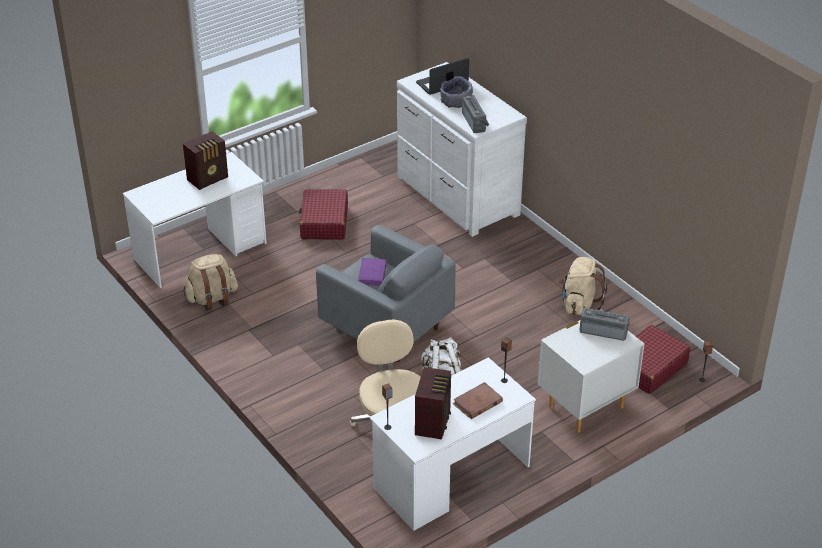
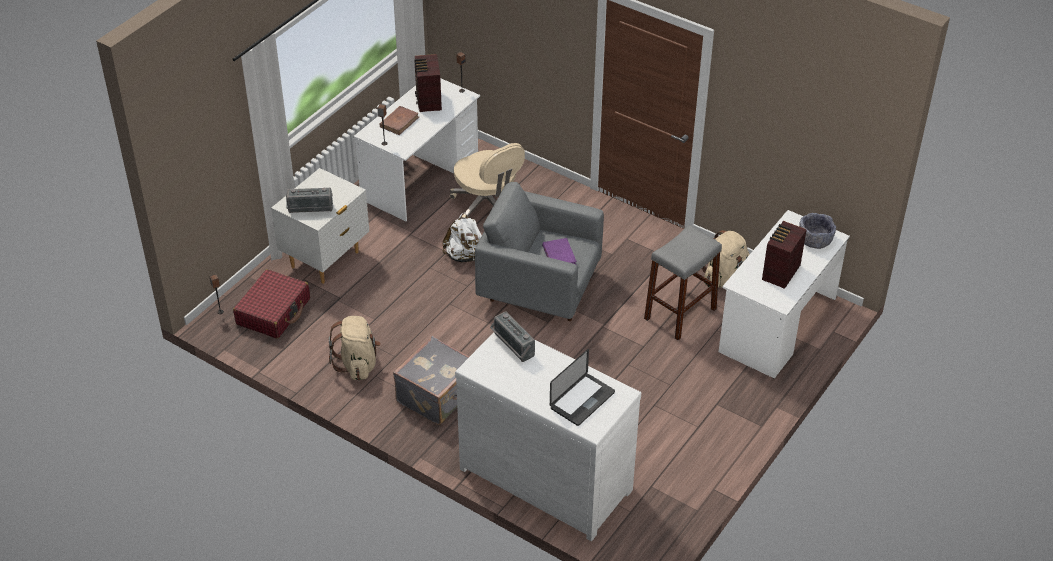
camera: 160 degrees right, 5 degrees up
(274, 279) = (680, 314): none -> grey stool
(324, 223) = (676, 396): red suitcase -> none
(456, 103) = (549, 371): grey bowl -> grey bowl (814, 240)
(517, 265) = (438, 396): none -> grey suitcase

